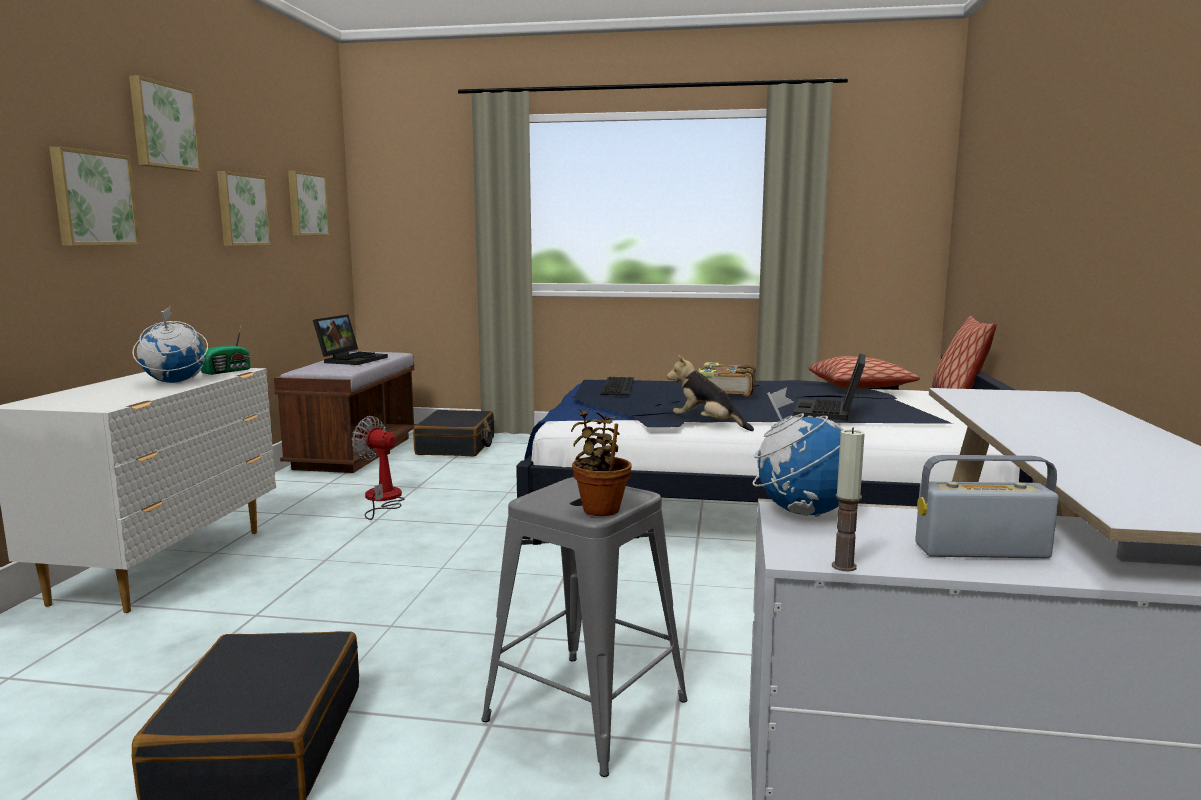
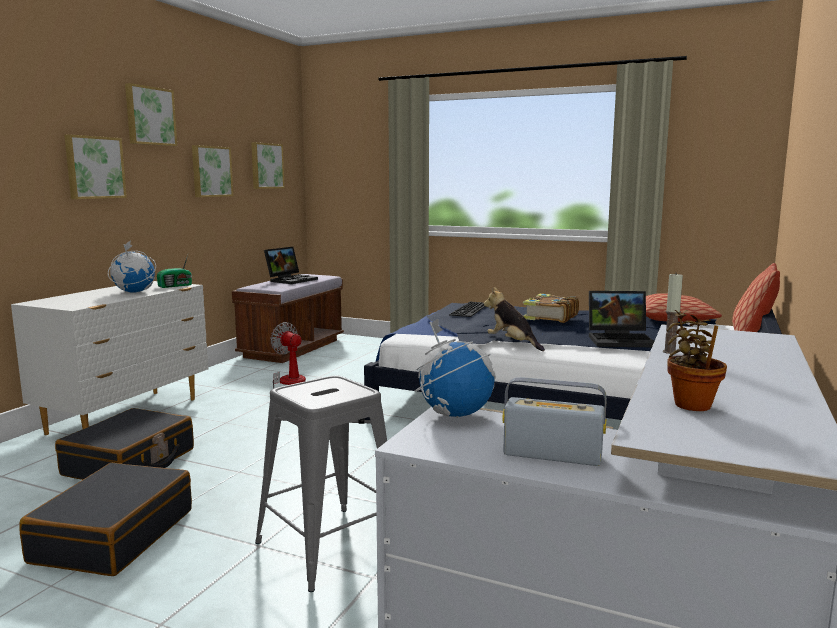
camera: 15 degrees right, 0 degrees up
(456, 446) = (367, 348): black suitcase -> black suitcase (130, 462)
(600, 508) = (325, 399): potted plant -> potted plant (691, 404)
(830, 412) = (621, 340): laptop -> laptop turned 120 degrees counterclockwise
(844, 566) = (431, 455): candle -> candle (669, 352)

